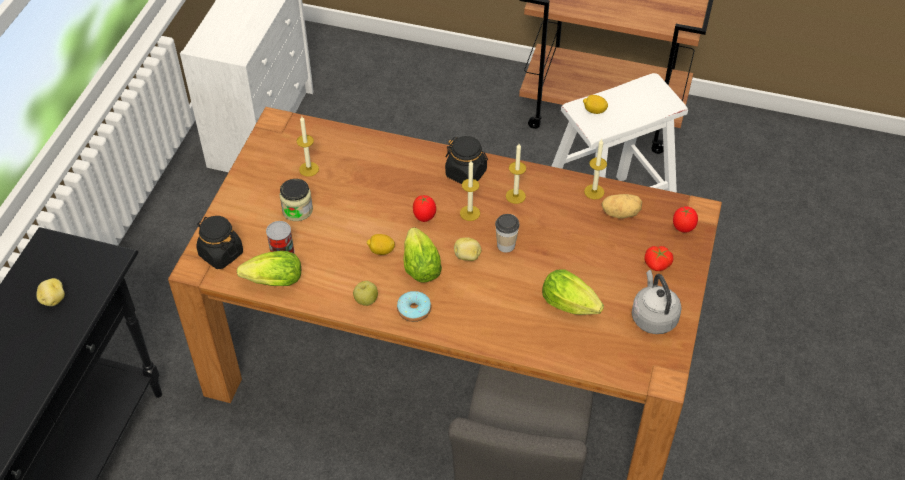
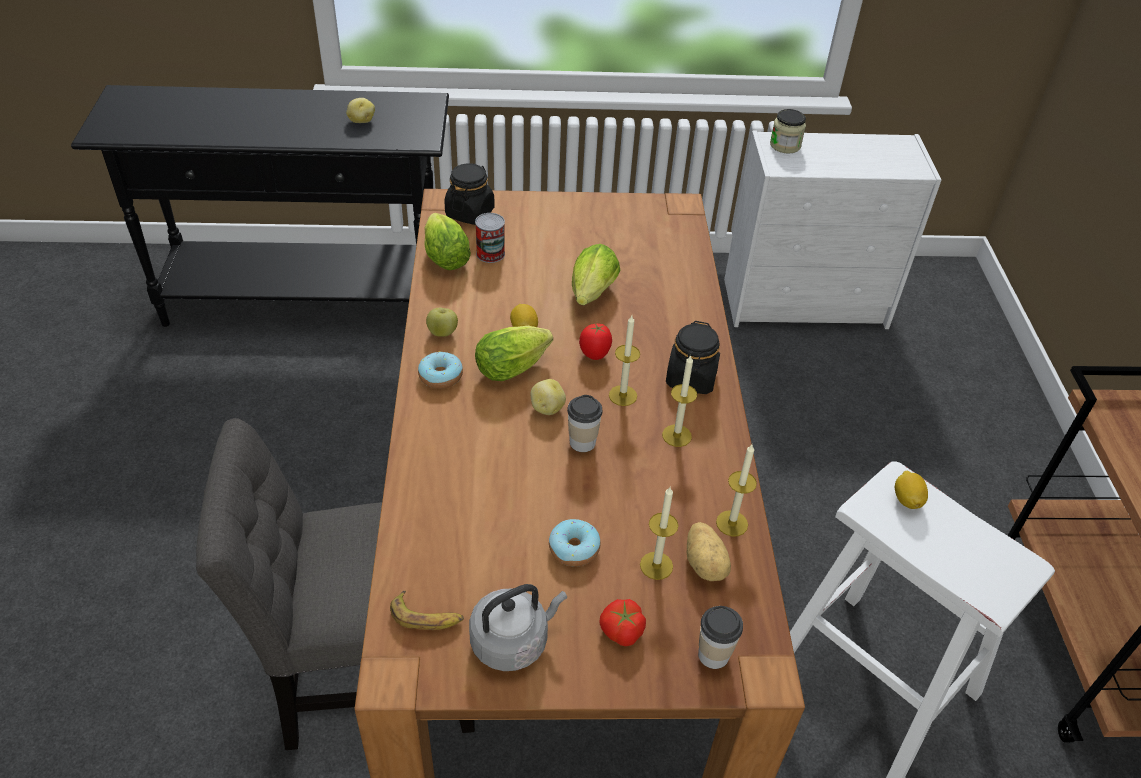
camera: 70 degrees right, 5 degrees down
(297, 210) = (556, 251): jar -> jar (785, 145)
(309, 169) = (623, 245): candle -> candle (656, 565)
(572, 306) = (499, 536): lettuce -> lettuce (591, 295)
(593, 271) = (574, 549): none -> donut
(626, 356) = (427, 617): none -> banana
(683, 228) = (713, 655): tomato -> cup

